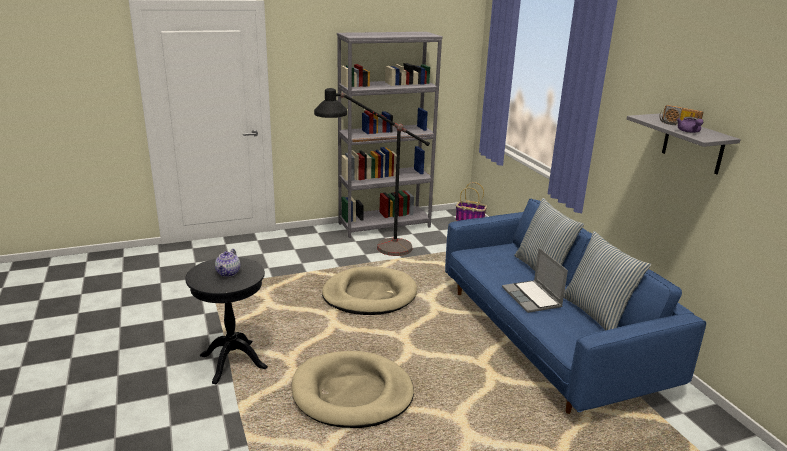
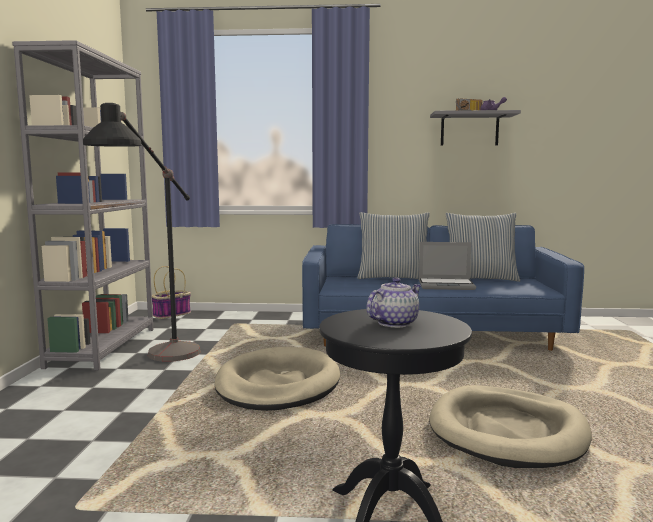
camera: 65 degrees left, 15 degrees down
(228, 273) = (394, 323): teapot -> teapot turned 75 degrees counterclockwise

